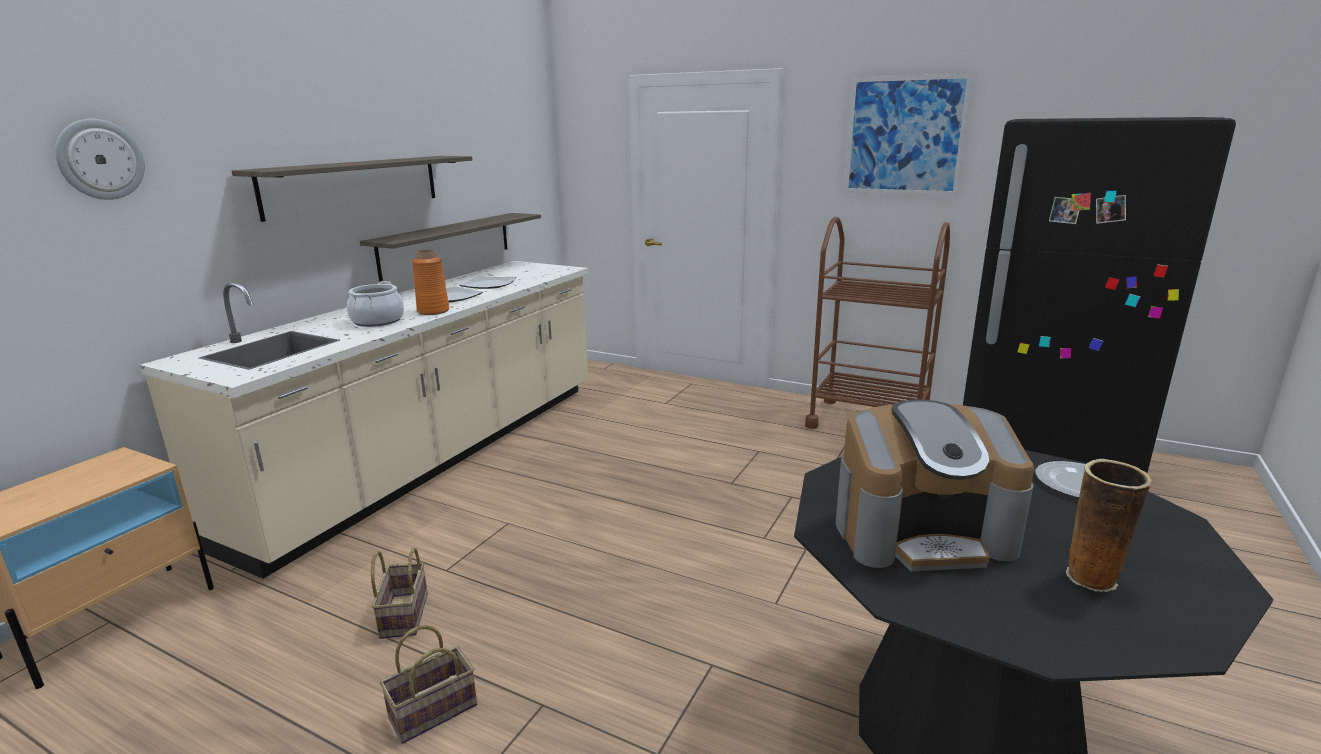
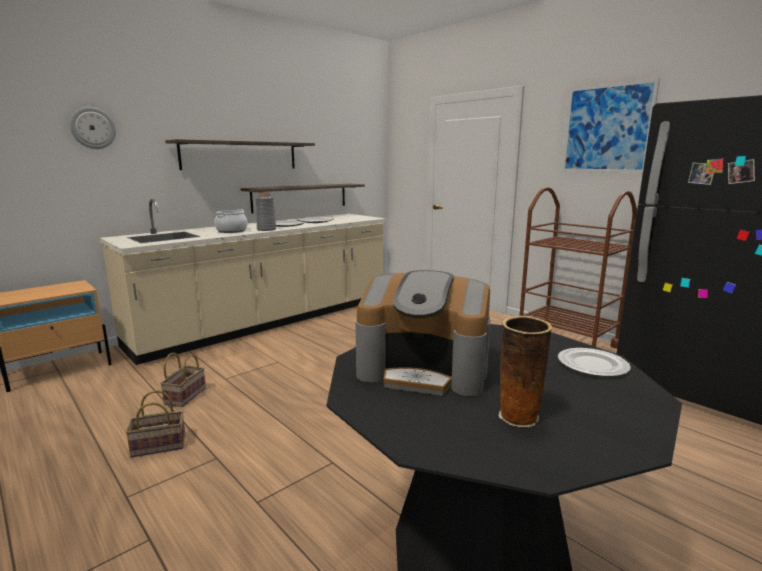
camera: 20 degrees right, 5 degrees down
(433, 311) = (266, 229): orange vase -> grey vase

